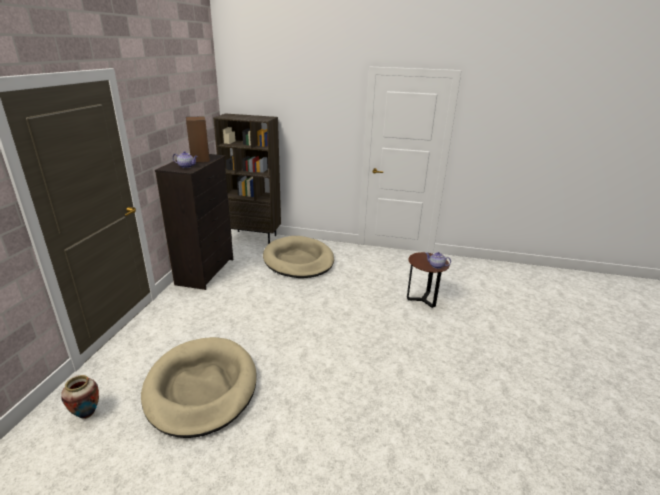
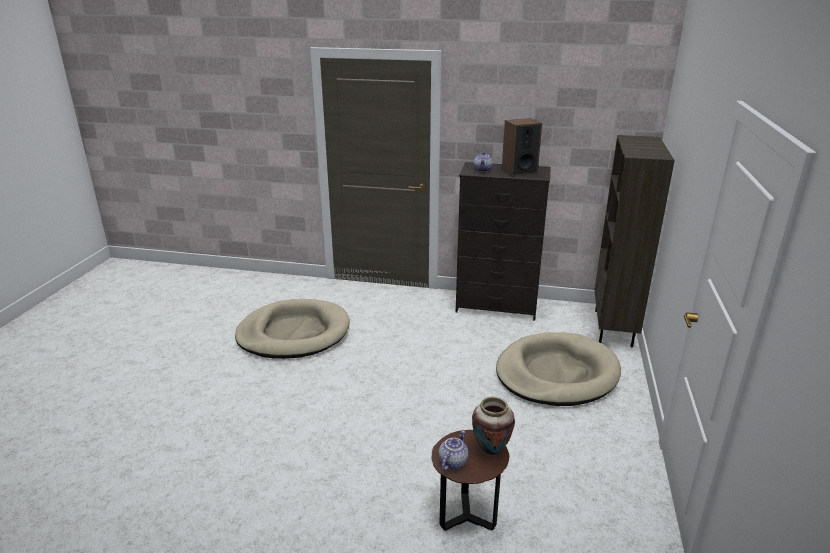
camera: 90 degrees right, 0 degrees up
(87, 414) = (278, 293): vase -> vase (490, 451)

